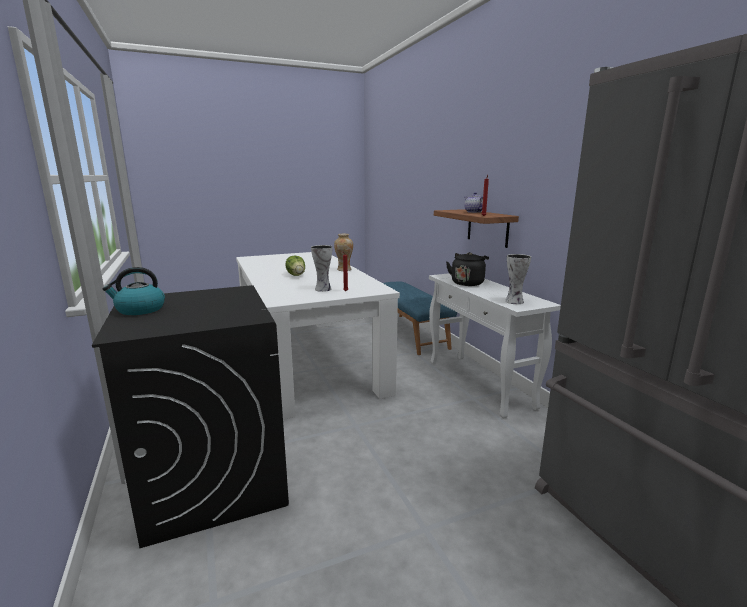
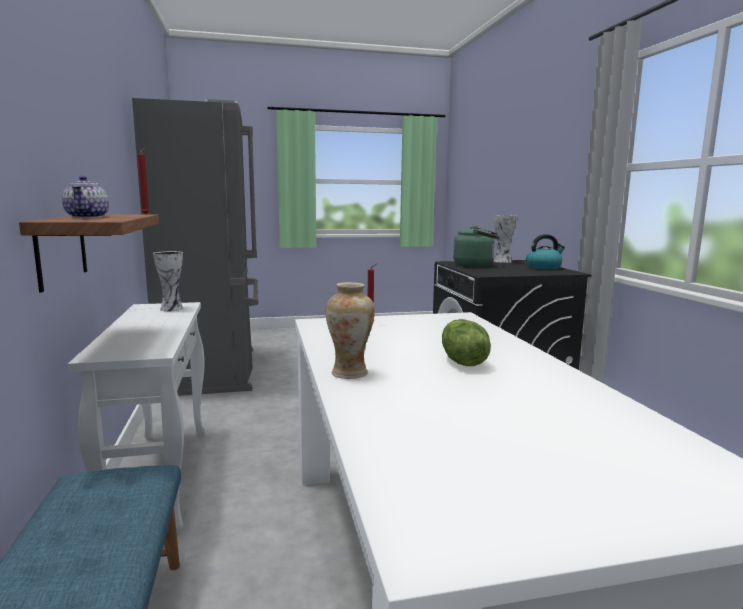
camera: 170 degrees left, 5 degrees down
(226, 310) = (476, 265): none -> green kettle
(323, 289) = (403, 328): vase -> vase (502, 261)
(467, 283) = (150, 335): black kettle -> none

